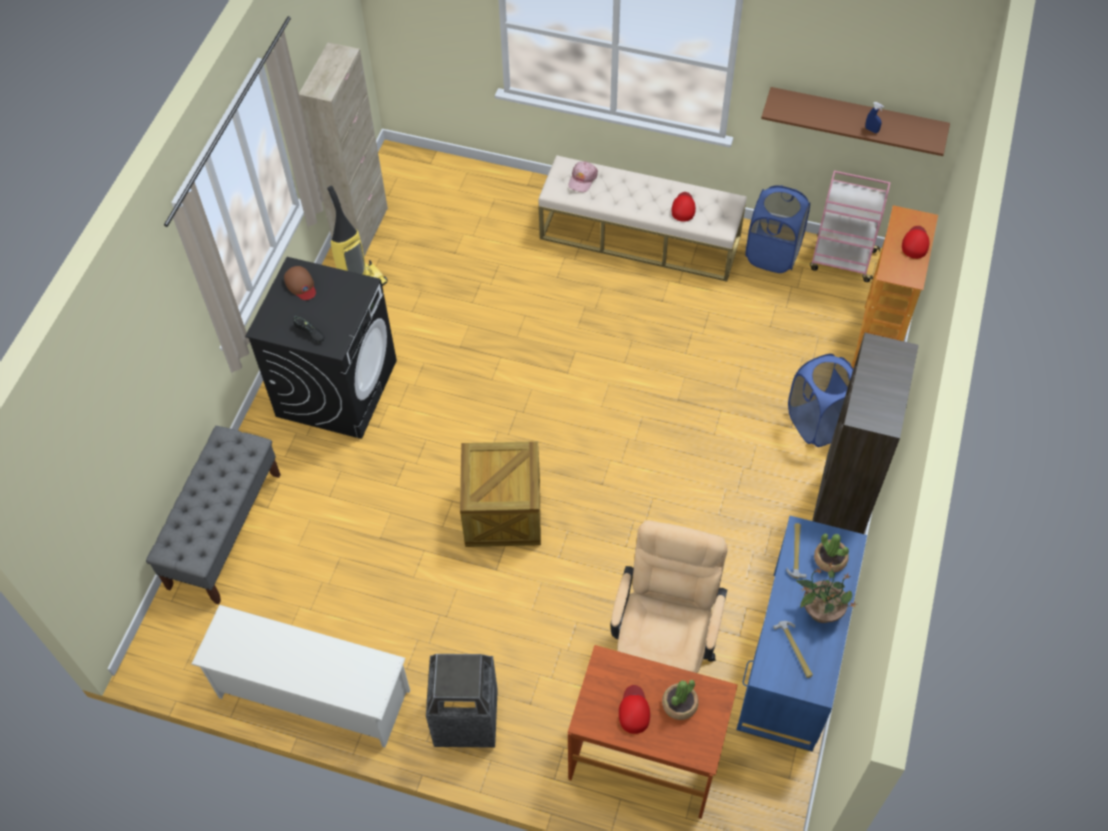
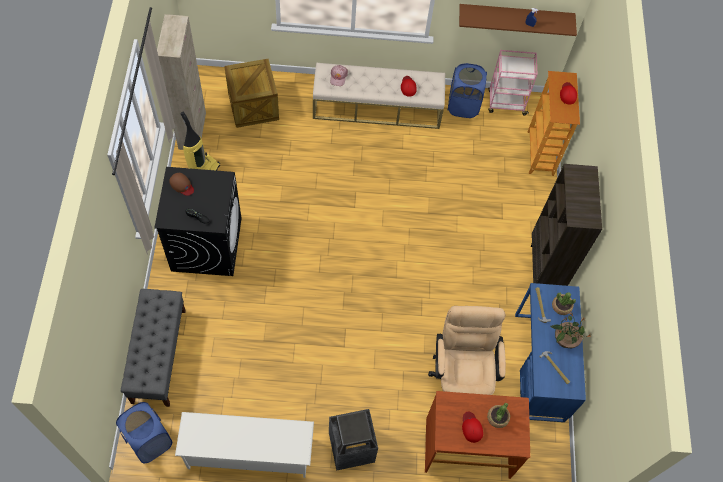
camera: 20 degrees left, 5 degrees up
(503, 512) = (338, 308): crate -> crate (253, 106)
(818, 423) = (518, 213): blue laundry basket -> blue laundry basket (149, 441)

